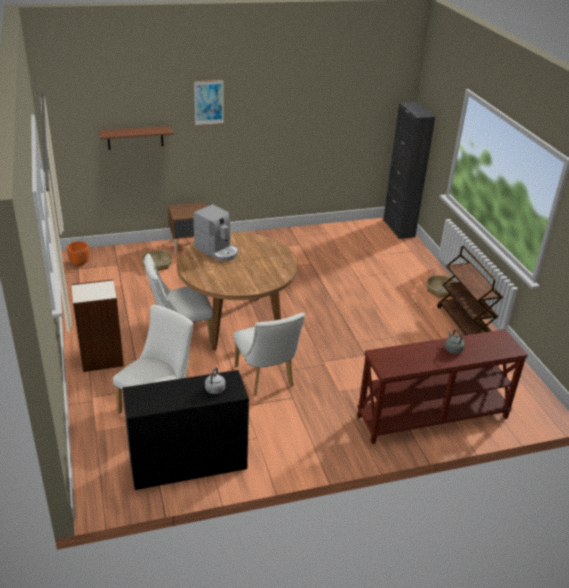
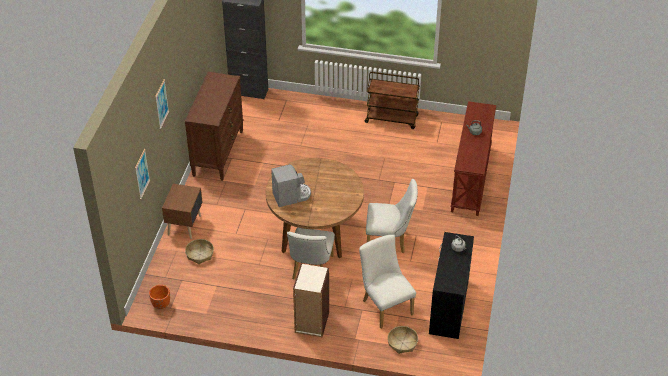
camera: 60 degrees left, 10 degrees up
(135, 138) = (142, 174): brown shelf -> picture
(299, 236) = (218, 153): none -> brown dresser
(441, 290) = (347, 111): basket -> basket (402, 343)

